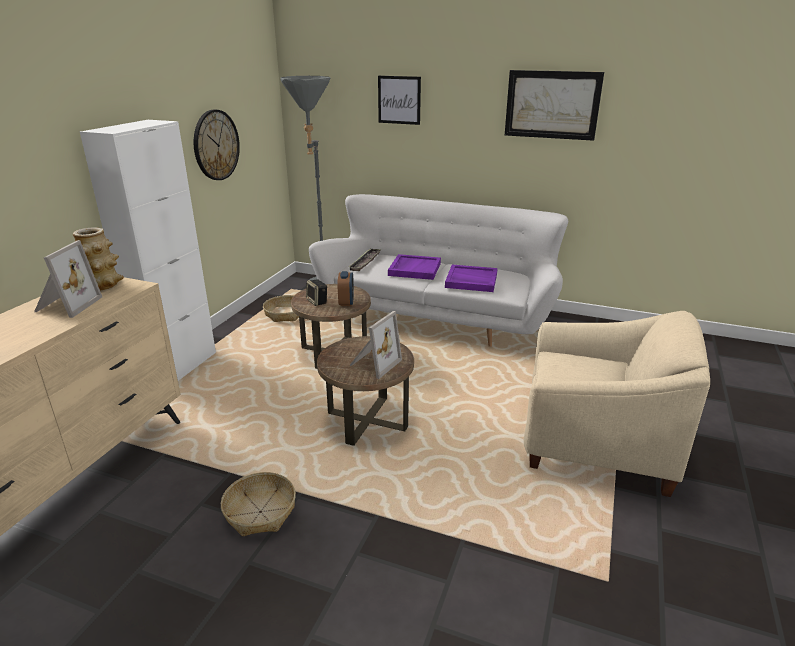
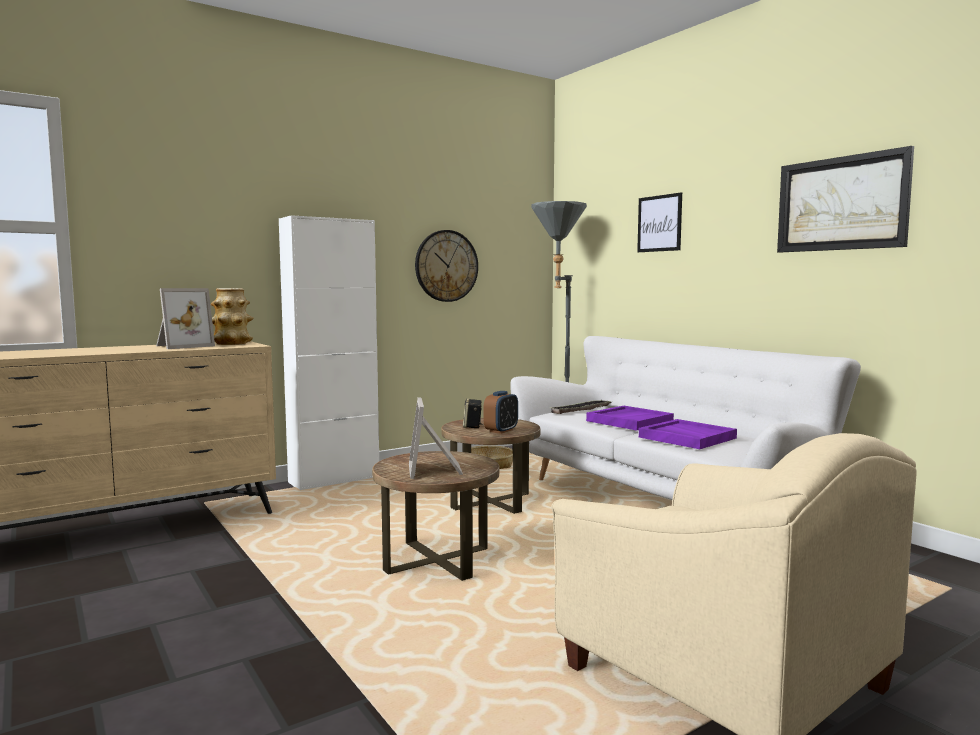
camera: 35 degrees right, 20 degrees down
(260, 511) = (223, 593): basket -> none
(373, 363) = (436, 470): picture frame -> picture frame turned 105 degrees clockwise

